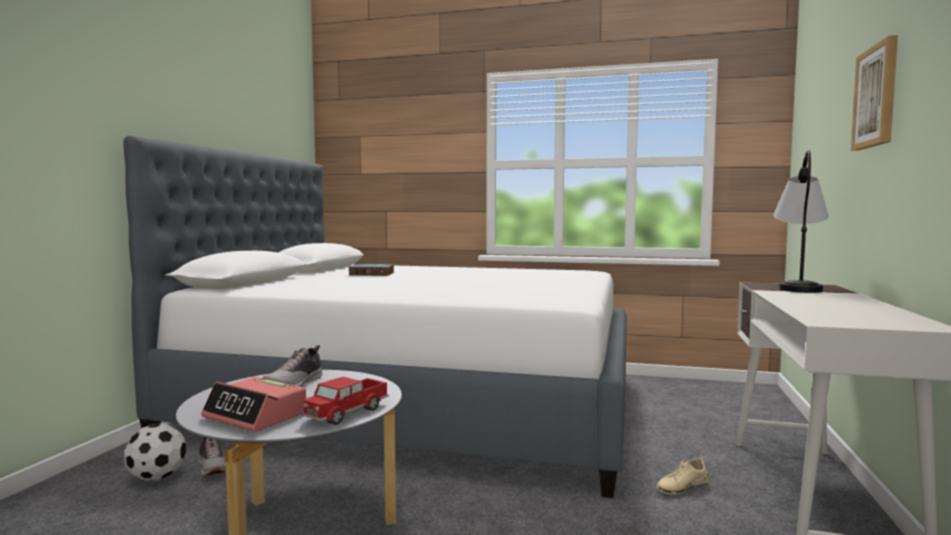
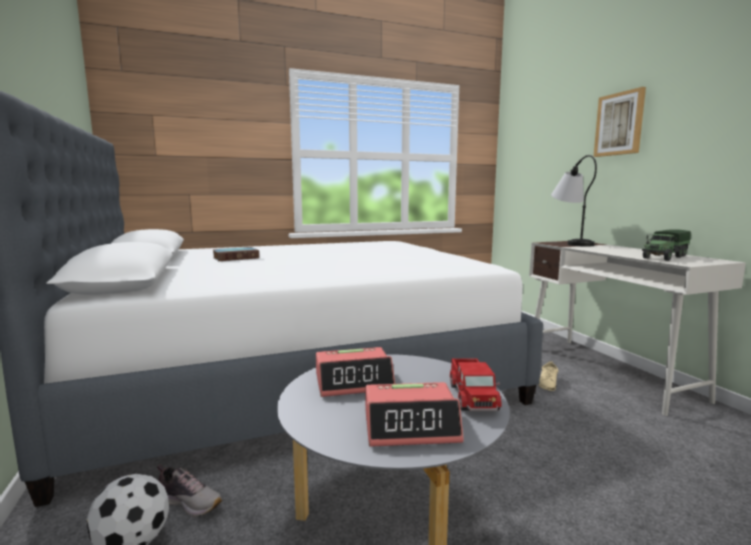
camera: 35 degrees left, 5 degrees up
(295, 384) = (354, 381): shoe -> alarm clock
(844, 313) = (664, 257): none -> toy truck

